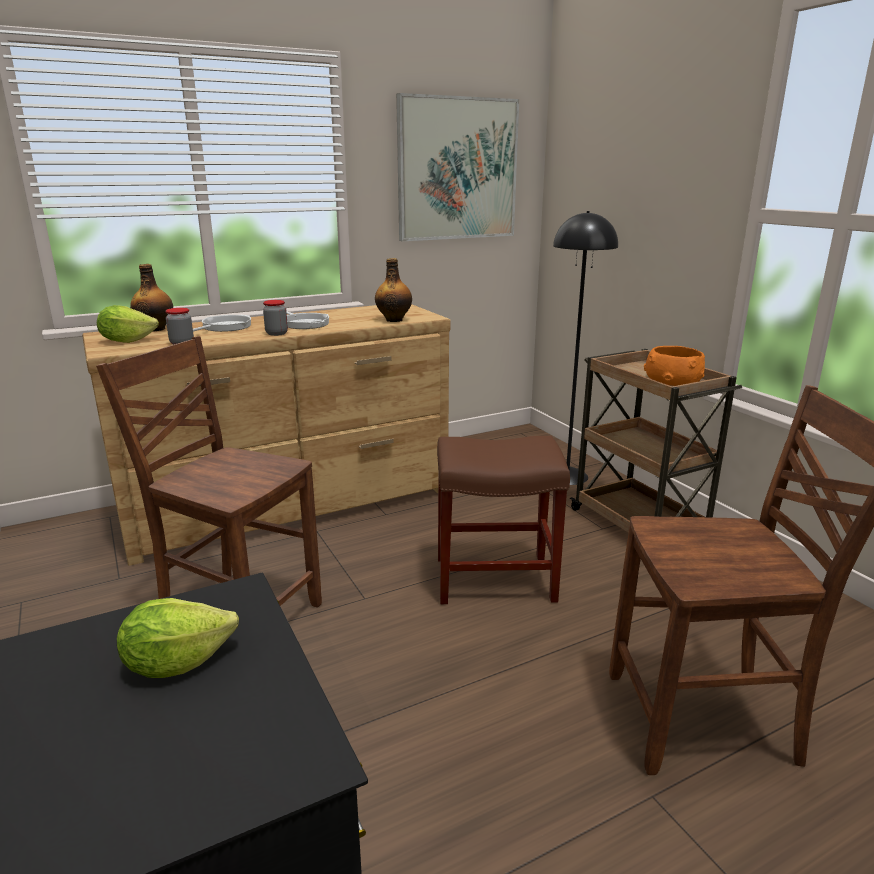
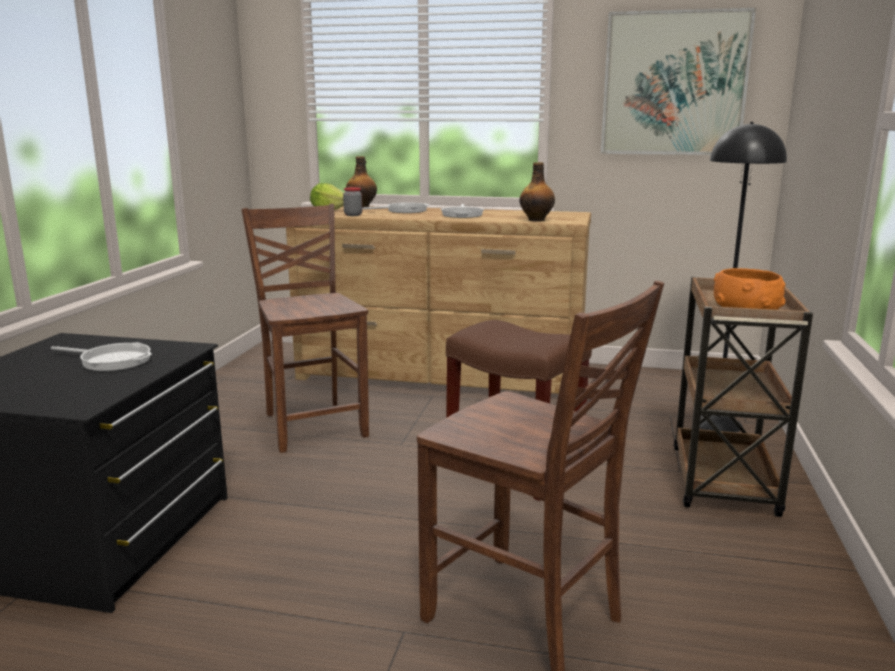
camera: 40 degrees right, 5 degrees down
(177, 662) = (112, 361): lettuce -> frying pan
(276, 333) = (425, 217): jar -> none

